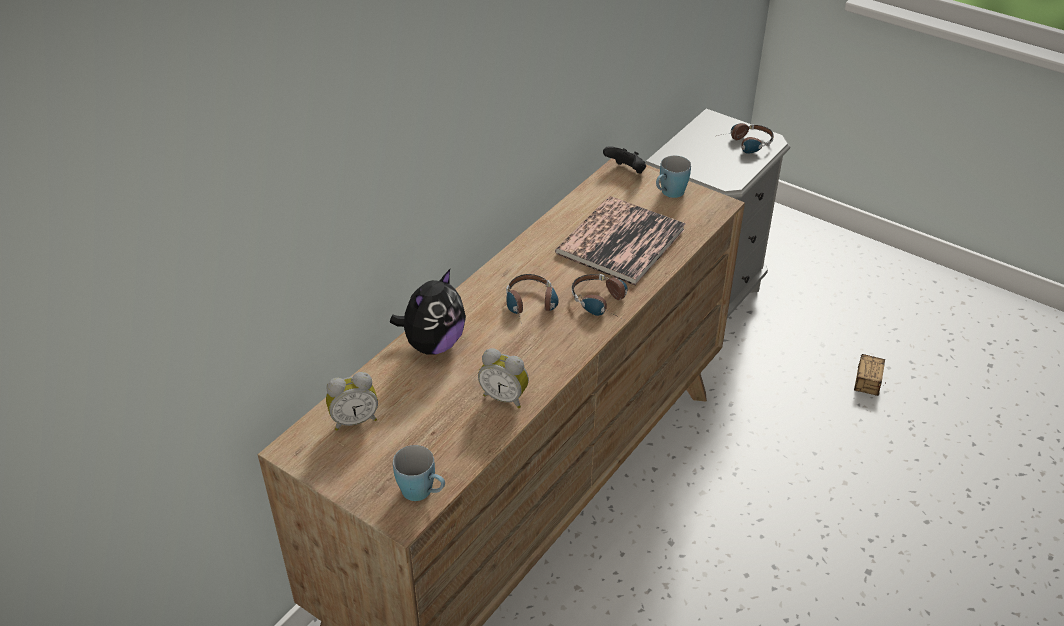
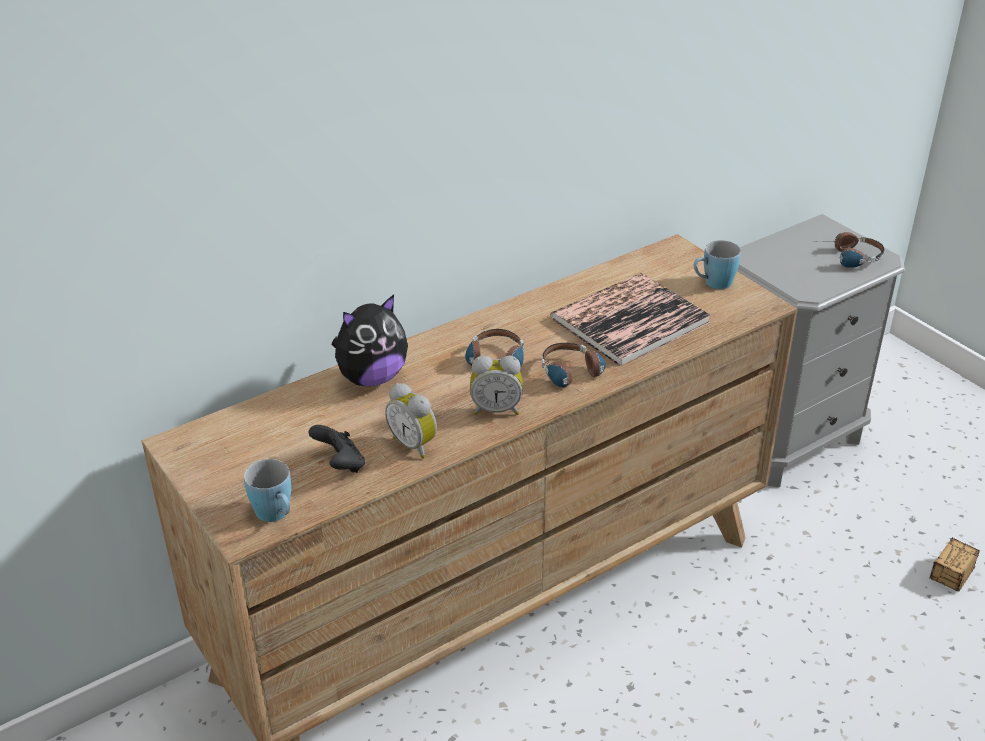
camera: 20 degrees right, 5 degrees down
(354, 420) = (251, 431): alarm clock -> alarm clock (496, 409)
(626, 171) = (676, 253): black game controller -> black game controller (340, 465)

